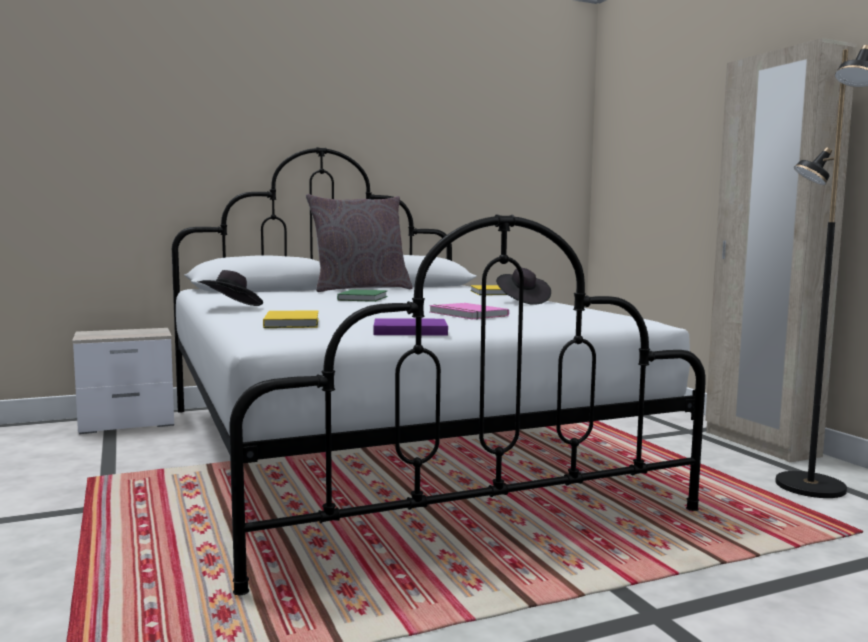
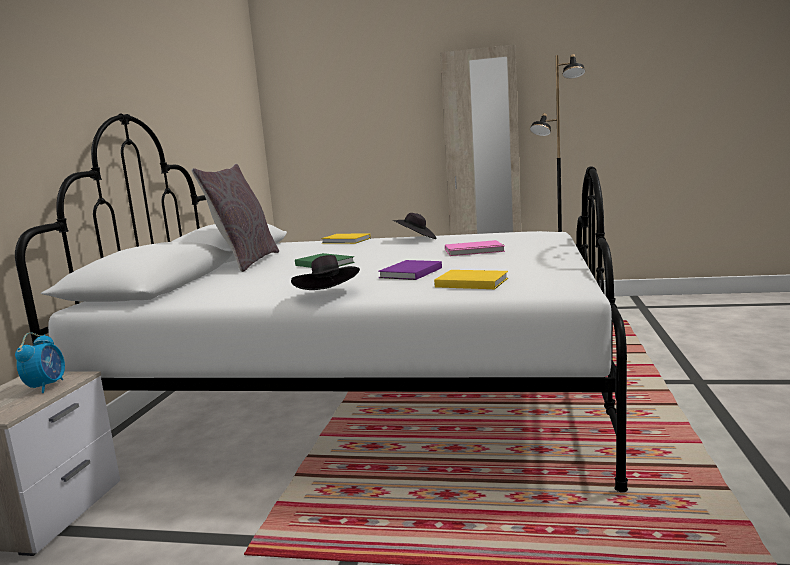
camera: 55 degrees left, 5 degrees up
(138, 334) = (46, 386): none -> alarm clock
(408, 331) = (549, 264): purple book -> purple book (409, 273)

